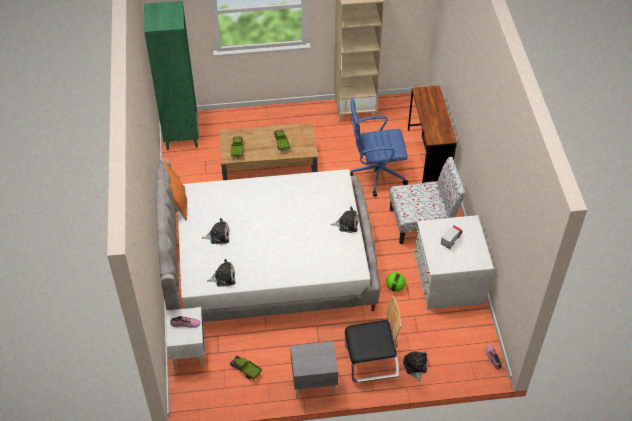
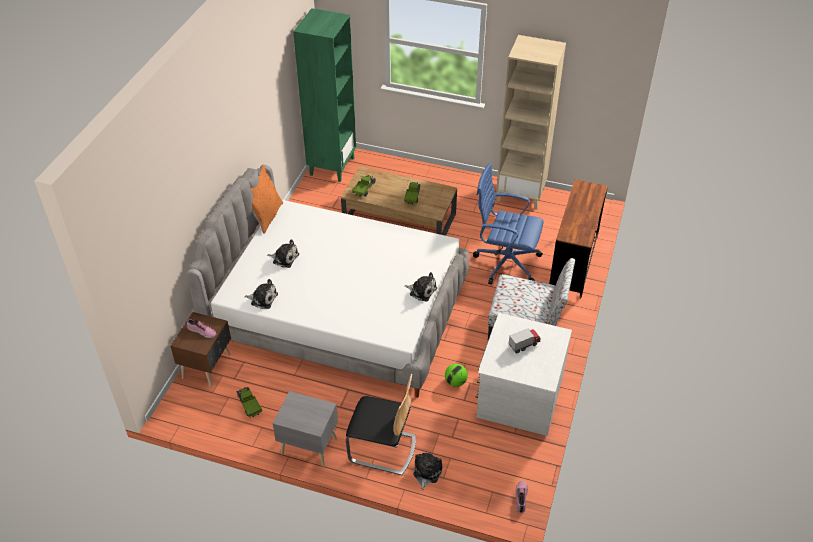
camera: 25 degrees right, 5 degrees down
(189, 351) = (207, 366): white nightstand -> brown nightstand

